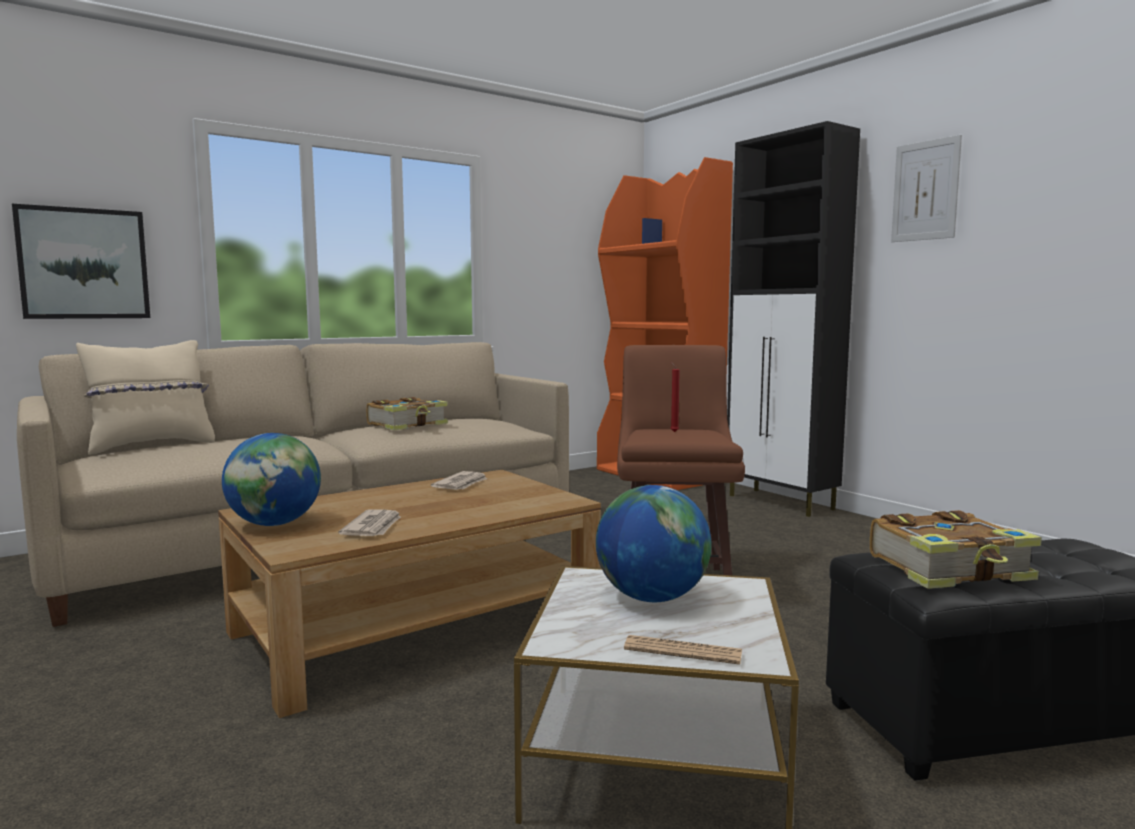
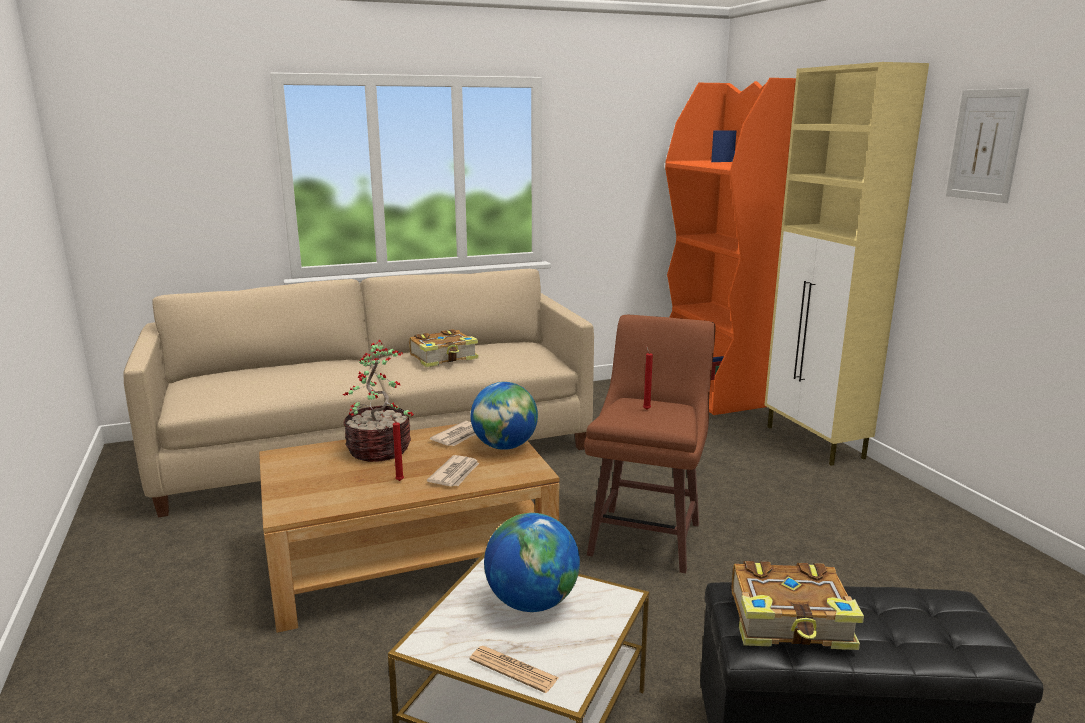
camera: 15 degrees right, 10 degrees up
(84, 264) = (188, 208): picture -> none
(152, 446) = (235, 370): beige pillow -> none
(275, 524) = (290, 476): globe -> globe (505, 446)
(373, 527) = (358, 489): newspaper -> newspaper (455, 474)
(376, 499) = (380, 450): none -> potted plant
(418, 517) = (398, 480): none -> red candle
(781, 503) = (815, 443): black cabinet -> beige cabinet

